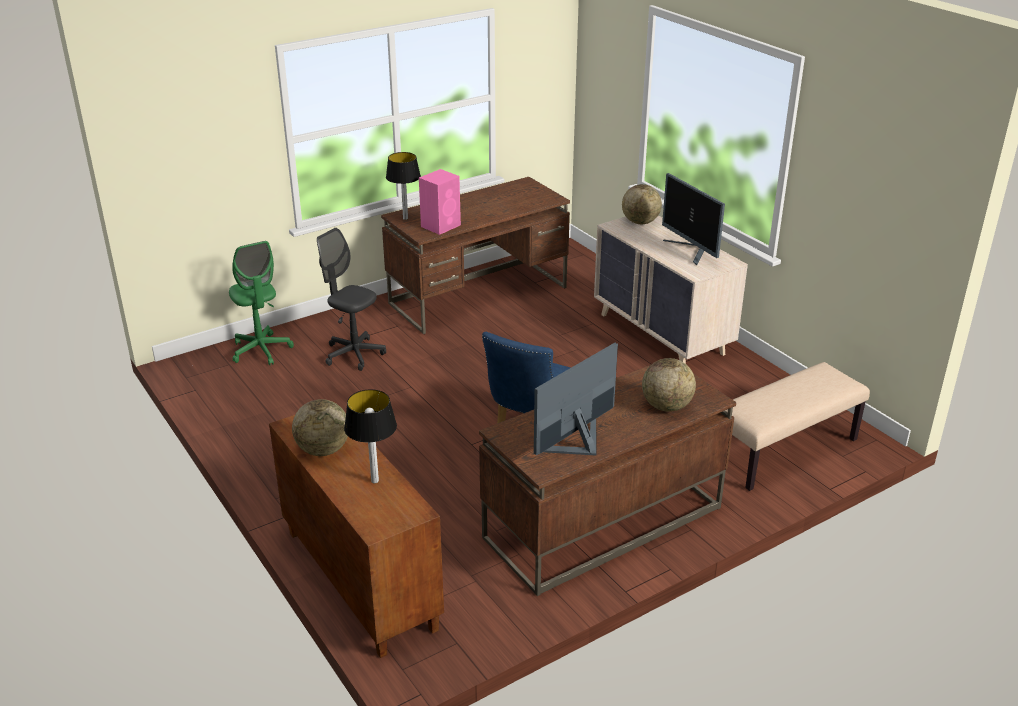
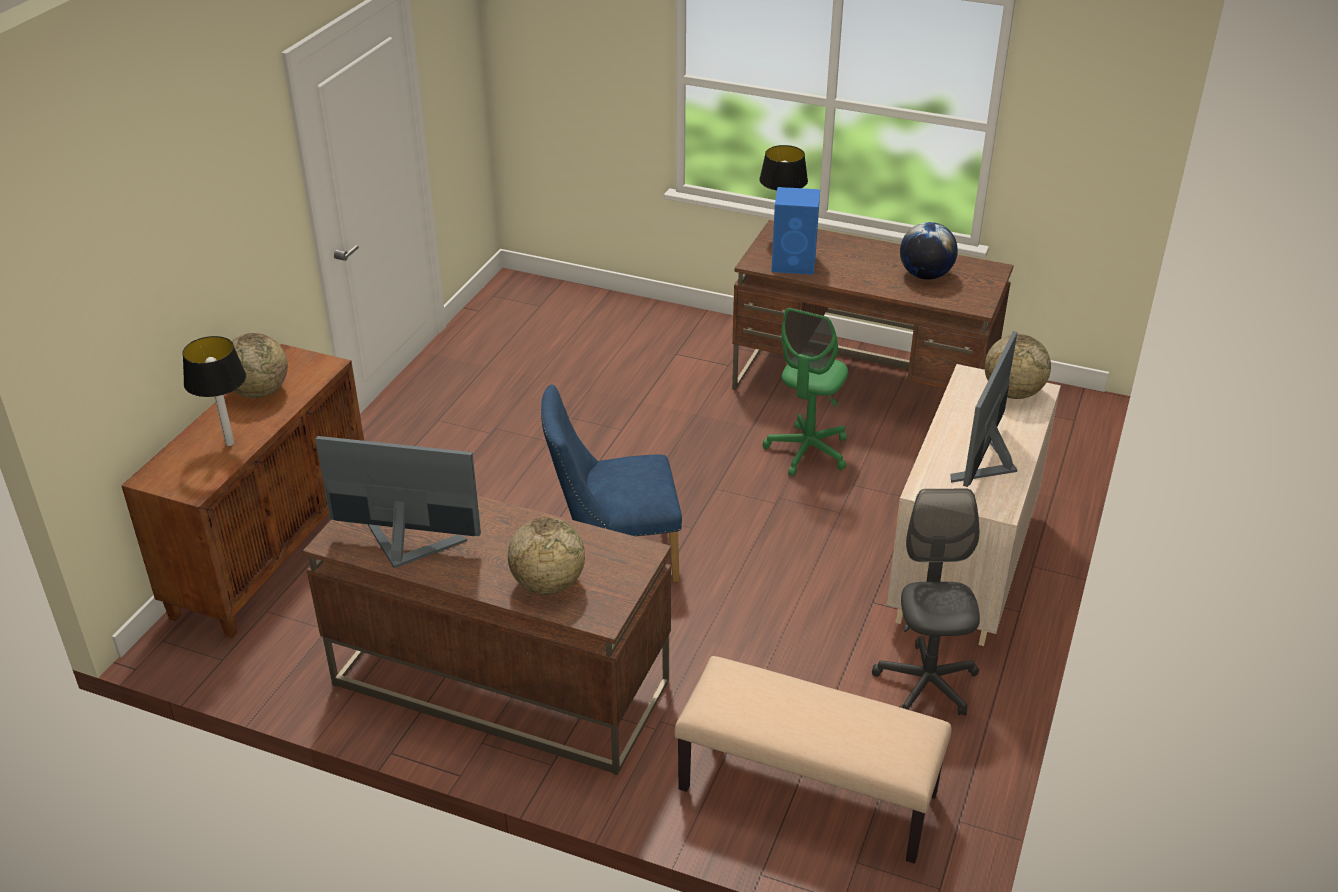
camera: 55 degrees right, 5 degrees up
(261, 350) = (583, 310): green office chair -> green office chair (807, 452)
(354, 354) = (640, 365): grey office chair -> grey office chair (926, 684)
(441, 225) = (795, 264): pink speaker -> blue speaker
(506, 199) = (925, 275): none -> globe

